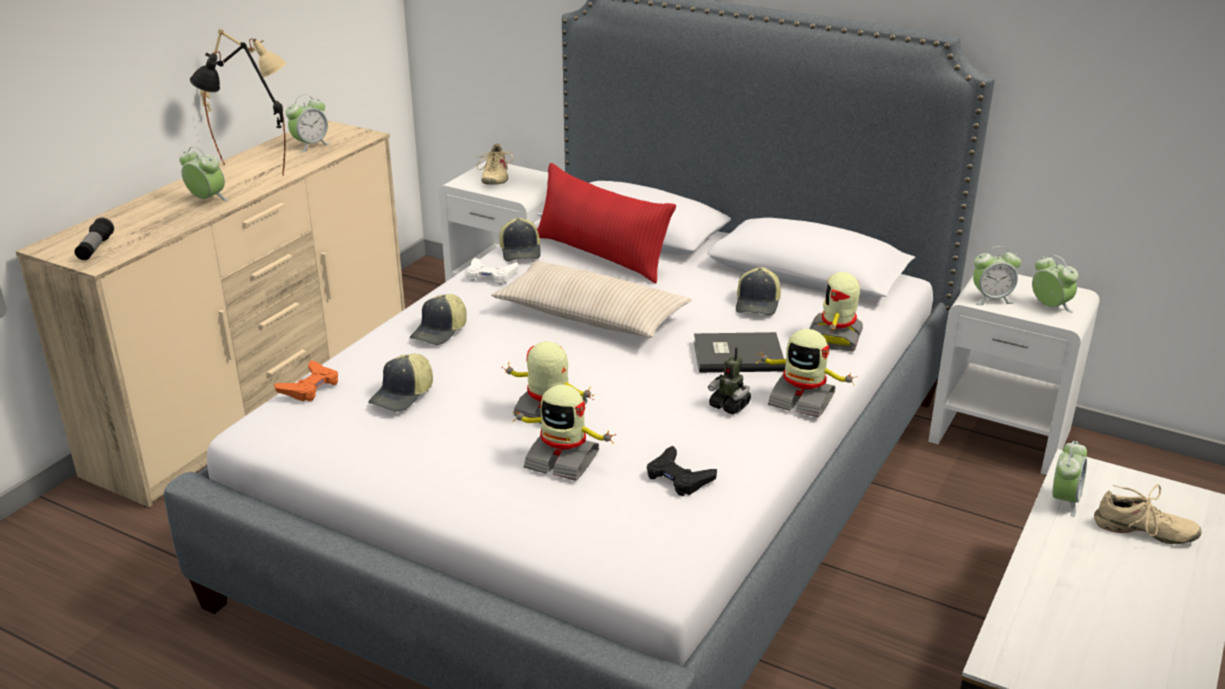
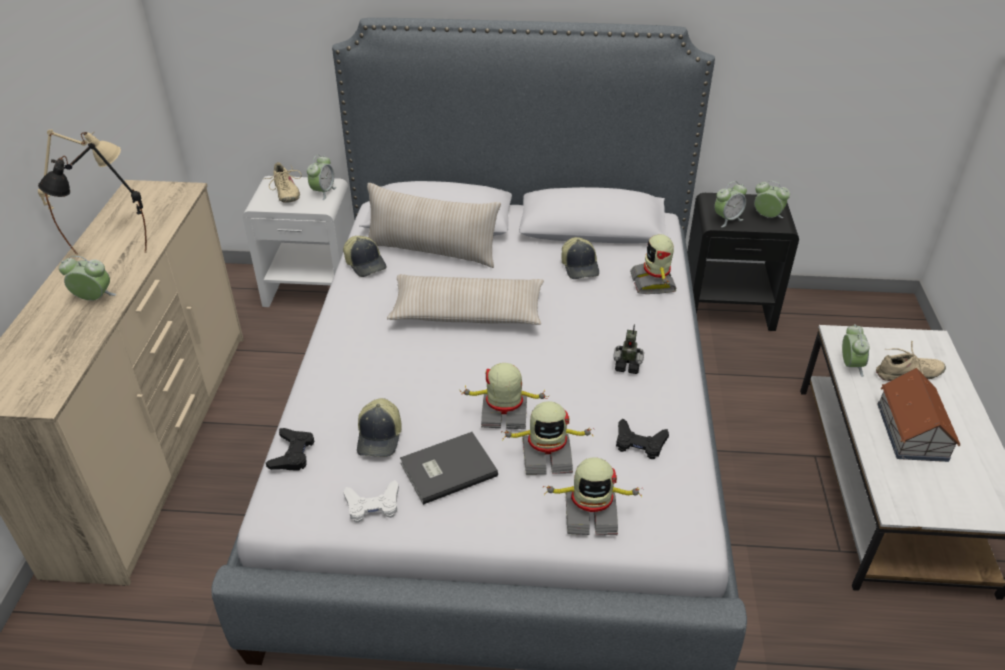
camera: 25 degrees left, 10 degrees up
(95, 249) = (27, 386): flashlight -> none
(309, 387) = (292, 453): orange game controller -> black game controller
(310, 145) = (144, 212): alarm clock -> alarm clock (323, 192)
(440, 332) = (360, 363): cap -> none
(490, 276) = (359, 295): white game controller -> white game controller (373, 505)
(601, 255) = (432, 251): red pillow -> beige pillow
(736, 355) = (599, 318): grey book -> grey book (446, 468)
(802, 399) = (671, 345): toy robot -> toy robot (590, 514)
(1001, 436) = (728, 308): white nightstand -> black nightstand
(1093, 592) = (911, 432): none -> toy house

